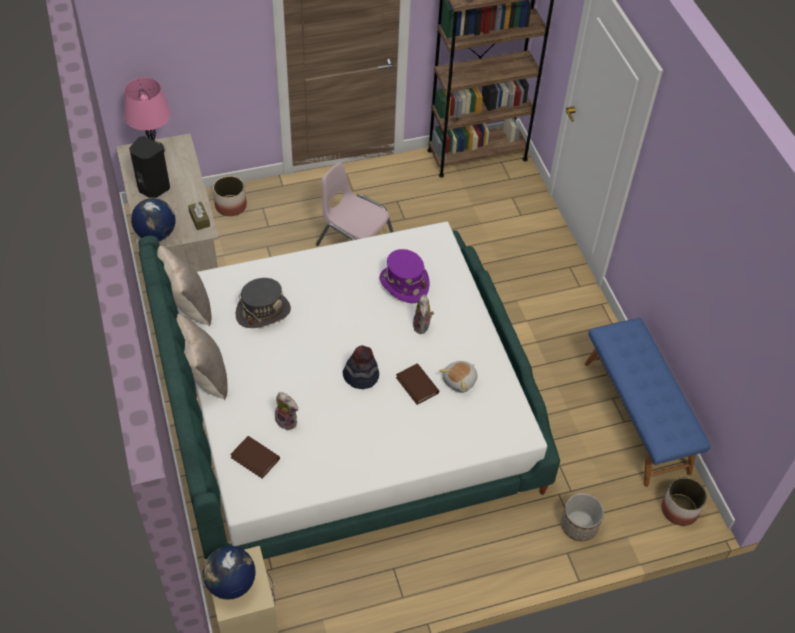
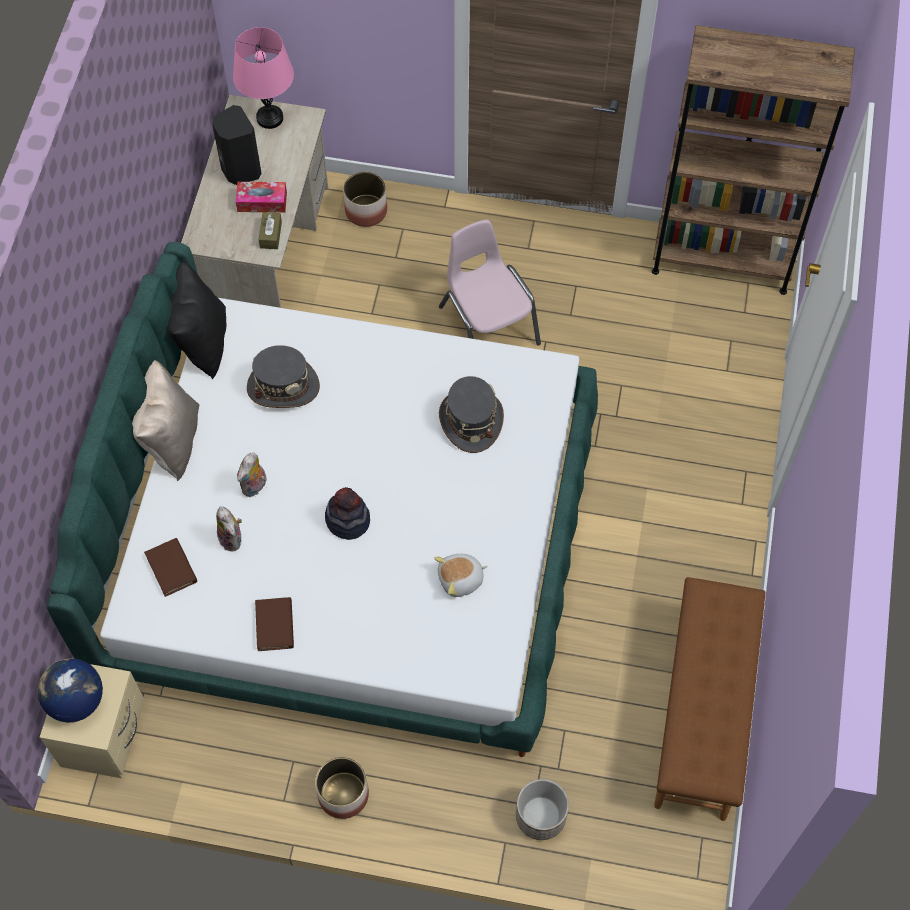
camera: 30 degrees right, 10 degrees up
(156, 234) = (211, 234): globe -> none
(180, 202) = (262, 202): none -> tissue box
(187, 305) = (202, 341): beige pillow -> black pillow
(404, 284) = (470, 420): purple hat -> grey hat
(417, 385) = (406, 561): brown book -> brown book (275, 625)
(422, 326) = (459, 487): plush toy -> plush toy (255, 487)
(637, 416) = (703, 713): blue bench -> brown bench
(680, 510) = (679, 858): planter -> planter (343, 795)

